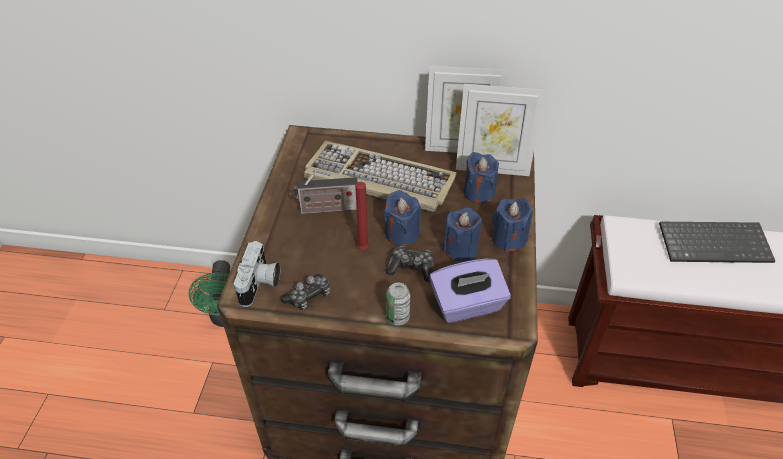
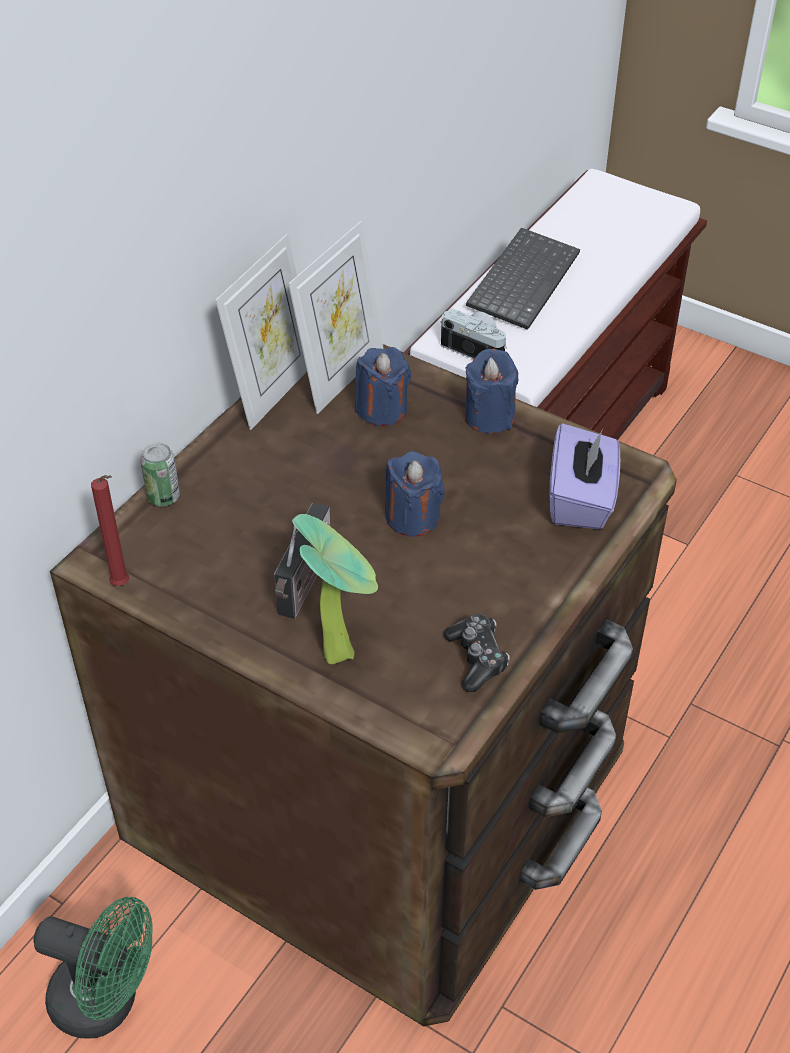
camera: 65 degrees left, 0 degrees up
(260, 284) = (420, 710): camera -> camera (477, 348)
(288, 238) = (341, 650): none -> potted plant
(363, 249) = (419, 569): red candle -> red candle (123, 585)
(377, 180) = (279, 505): keyboard -> none
(398, 317) = (566, 574): can -> can (163, 497)
(411, 268) = (486, 530): game controller -> none
(460, 249) = (480, 469): blue candle -> none

